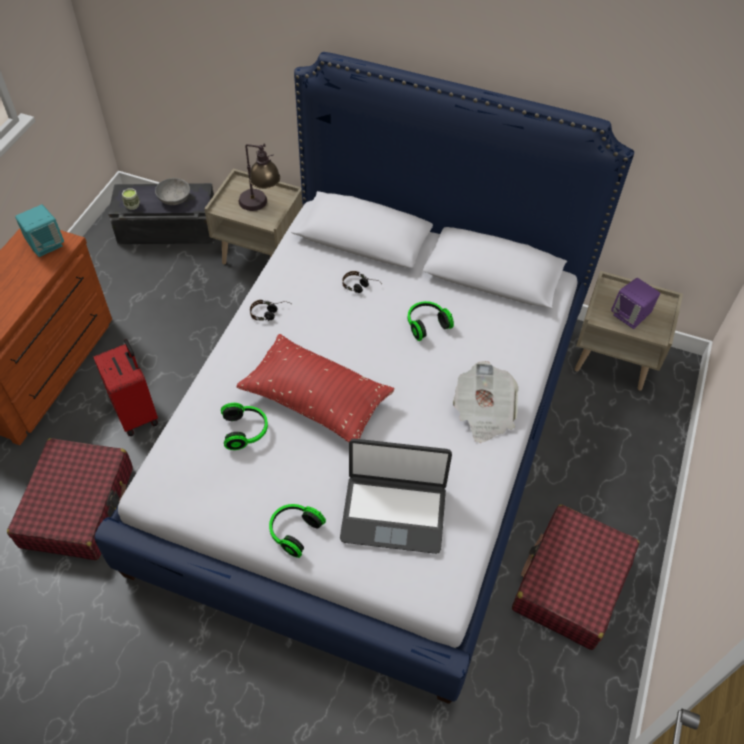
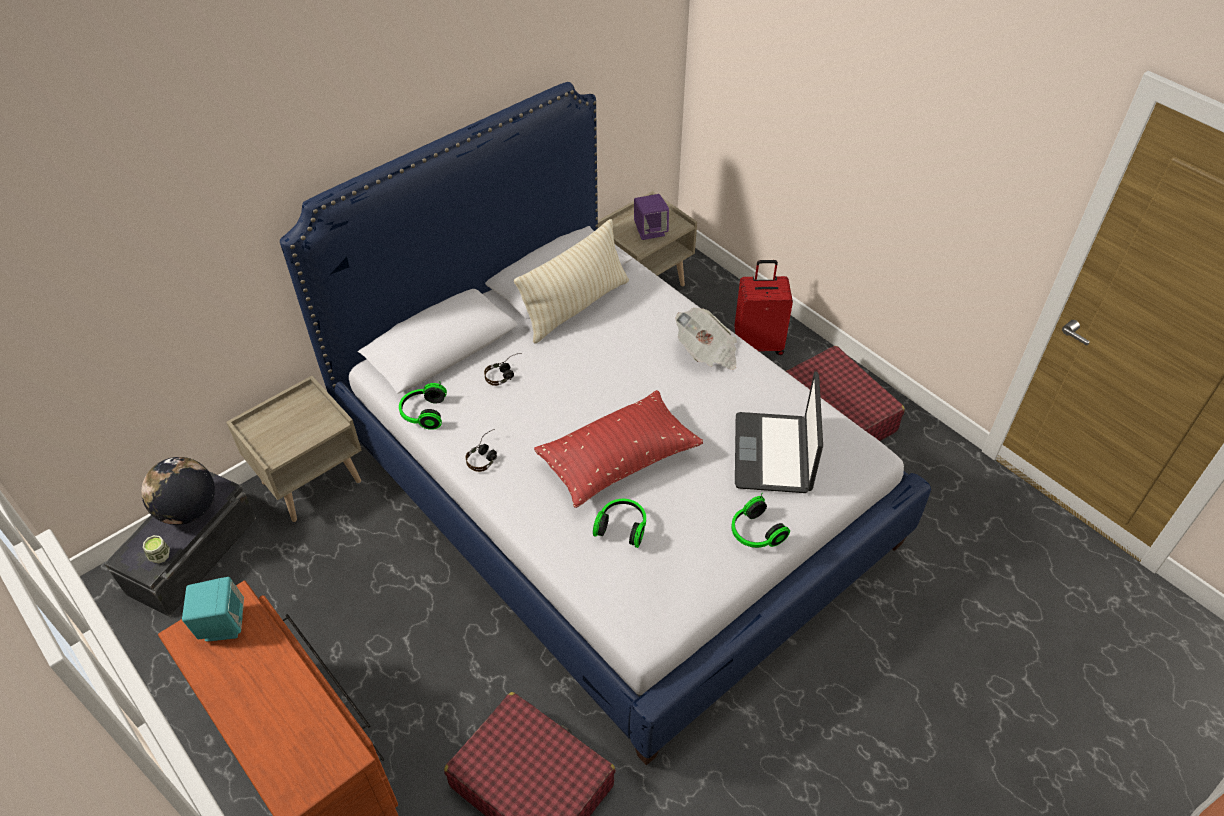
camera: 60 degrees left, 5 degrees down
(137, 413) = (443, 681): red suitcase -> red suitcase (758, 344)
(174, 198) = (188, 510): grey bowl -> globe
(260, 206) = (303, 421): table lamp -> none
(393, 513) = (774, 454): laptop -> laptop turned 150 degrees clockwise
(426, 324) = (584, 347): headphones -> headphones (423, 413)
(469, 298) = (575, 306): none -> beige pillow

